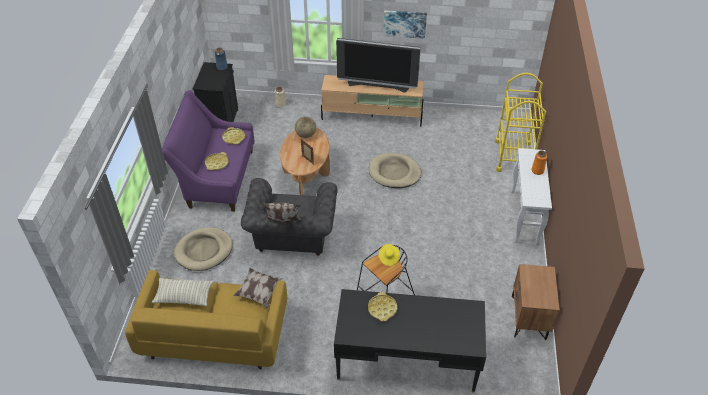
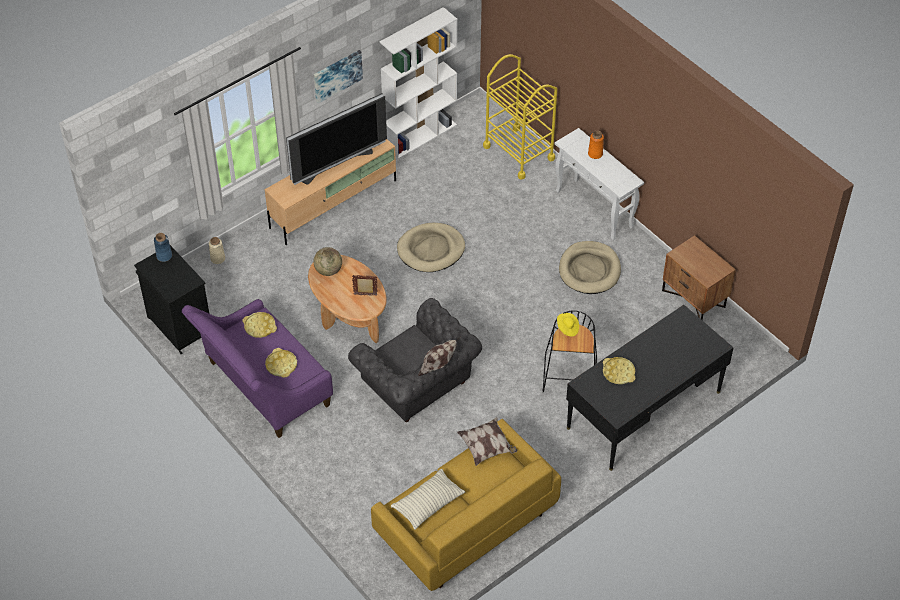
camera: 45 degrees left, 5 degrees up
(204, 251) = (353, 464): beige dog bed -> beige dog bed (589, 270)
(464, 113) = (420, 136): none -> white bookcase

